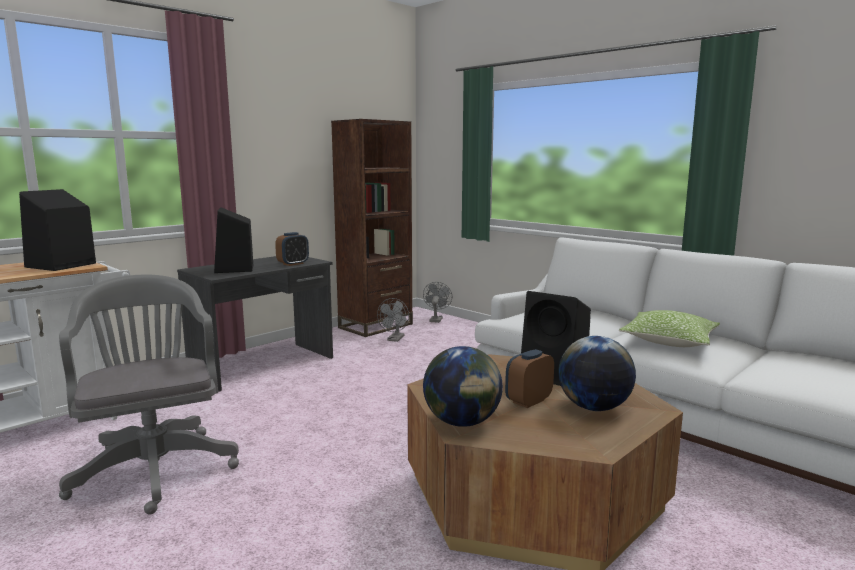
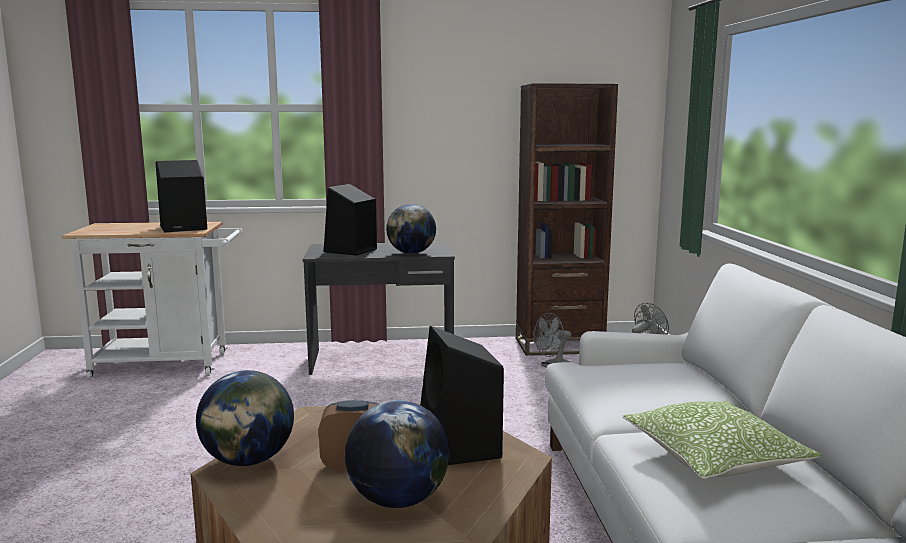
camera: 40 degrees right, 0 degrees up
(154, 466) = (167, 424): grey office chair -> none
(293, 264) = (411, 253): alarm clock -> globe

